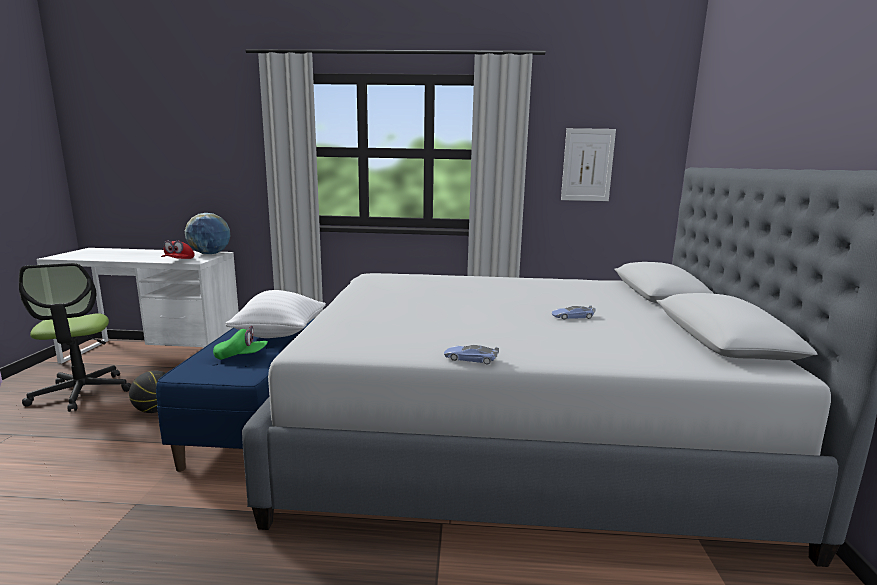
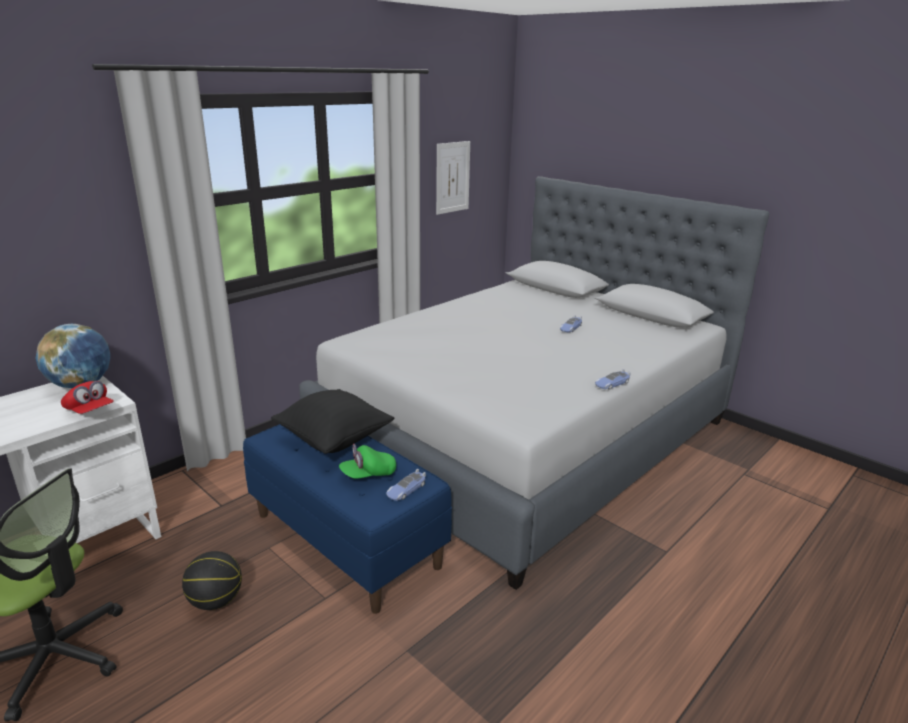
camera: 50 degrees left, 10 degrees up
(230, 373) = (406, 490): none -> toy car
(241, 356) = (368, 474): green cap -> green cap turned 150 degrees counterclockwise
(280, 334) = (334, 440): white pillow -> black pillow

